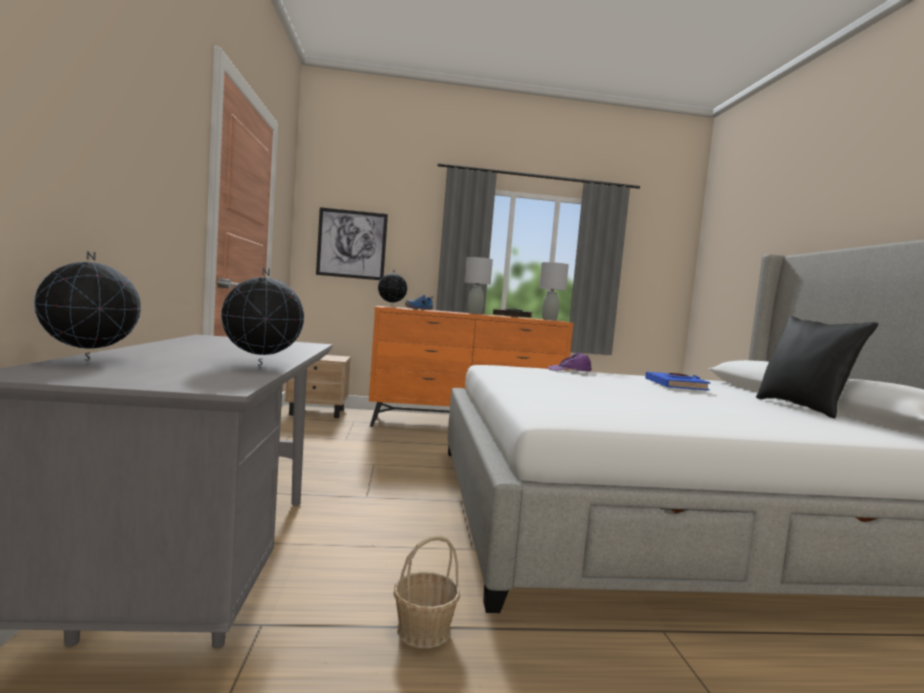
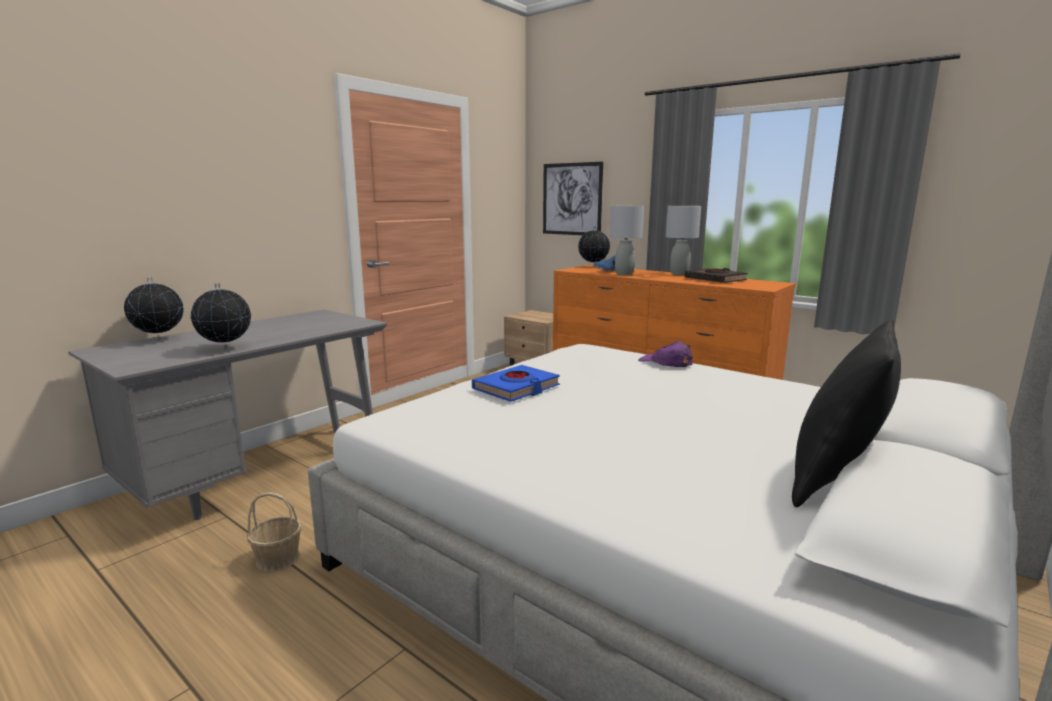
camera: 45 degrees right, 10 degrees up
(549, 320) = (760, 285): grey table lamp -> grey table lamp (624, 274)
(675, 385) = (741, 405): blue book -> blue book (516, 388)

